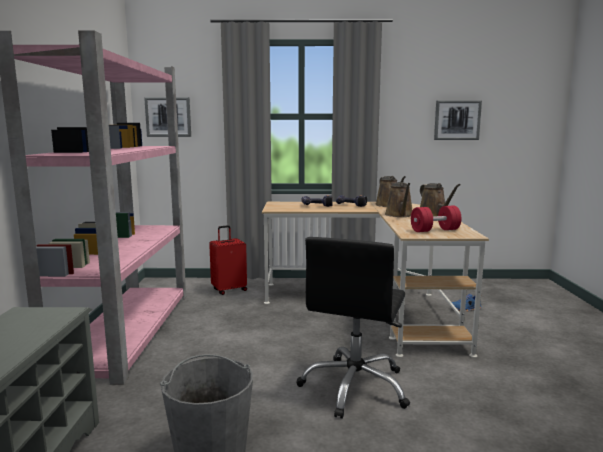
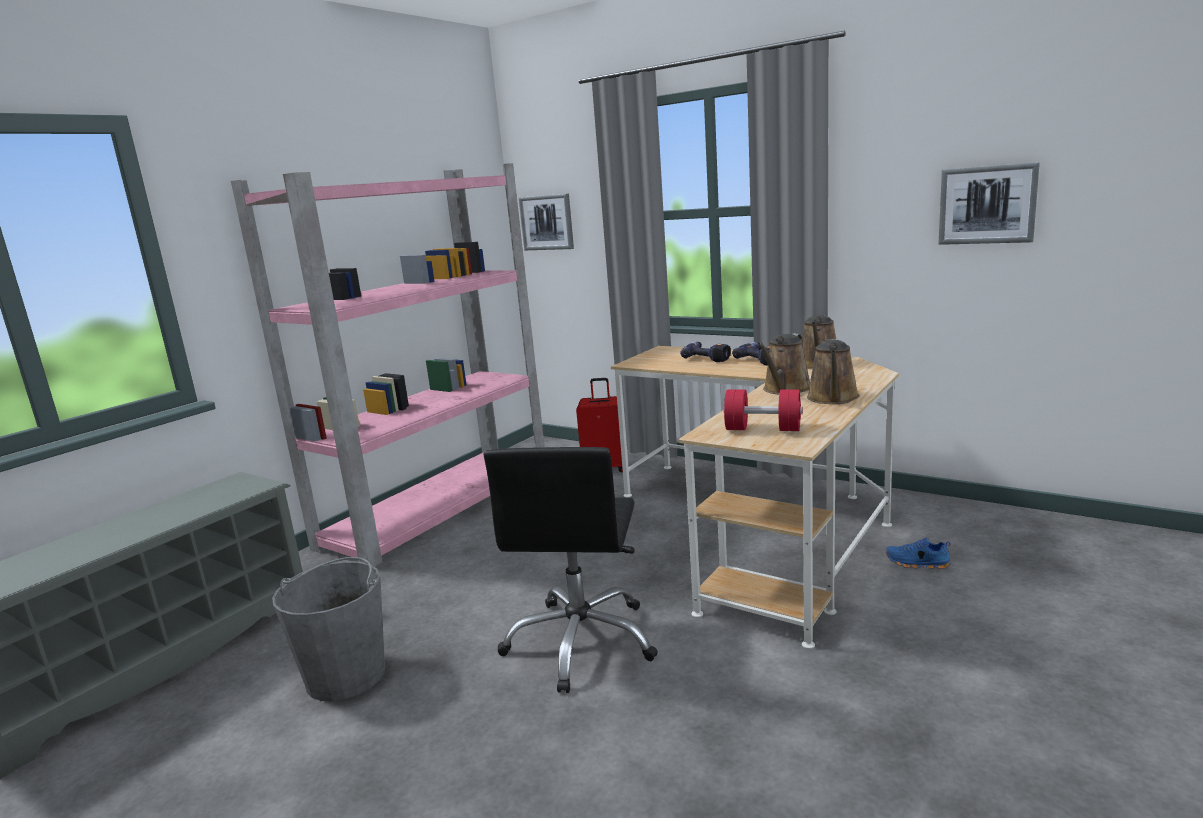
camera: 35 degrees right, 5 degrees up
(355, 387) = (581, 641): black office chair -> black office chair turned 45 degrees counterclockwise

